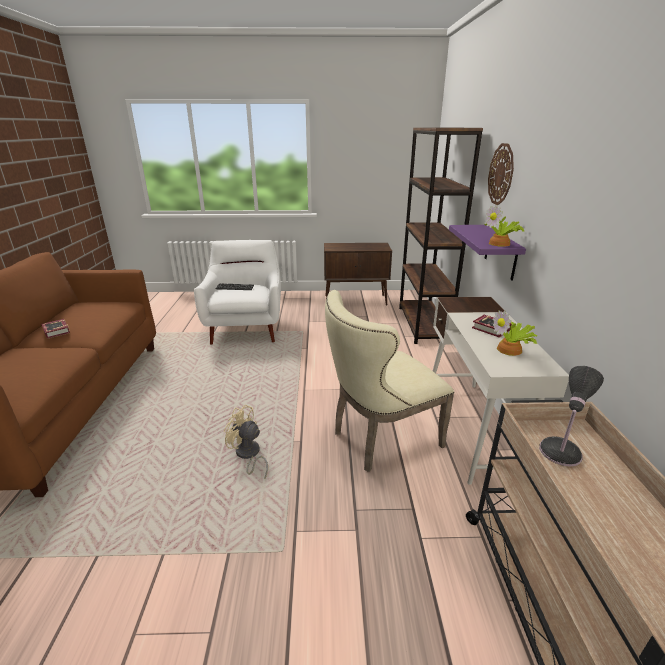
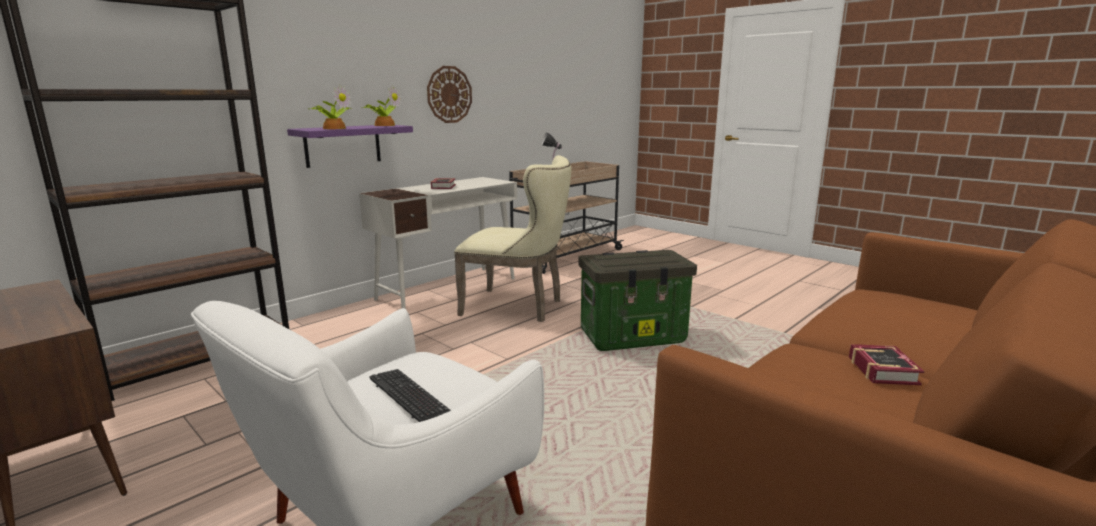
camera: 135 degrees left, 10 degrees down
(248, 455) = (633, 336): beige fan -> storage box
(501, 174) = (298, 63): wall clock -> wall clock (449, 94)
(511, 350) = (471, 182): potted plant -> potted plant (334, 128)

